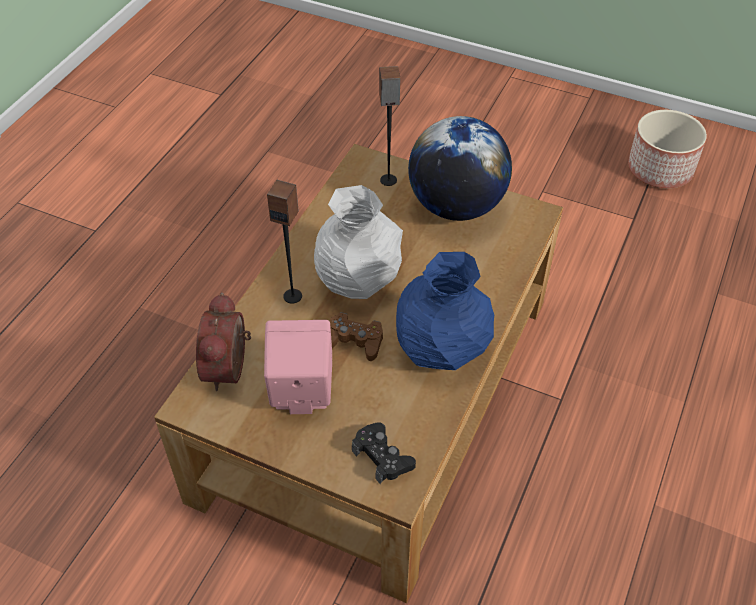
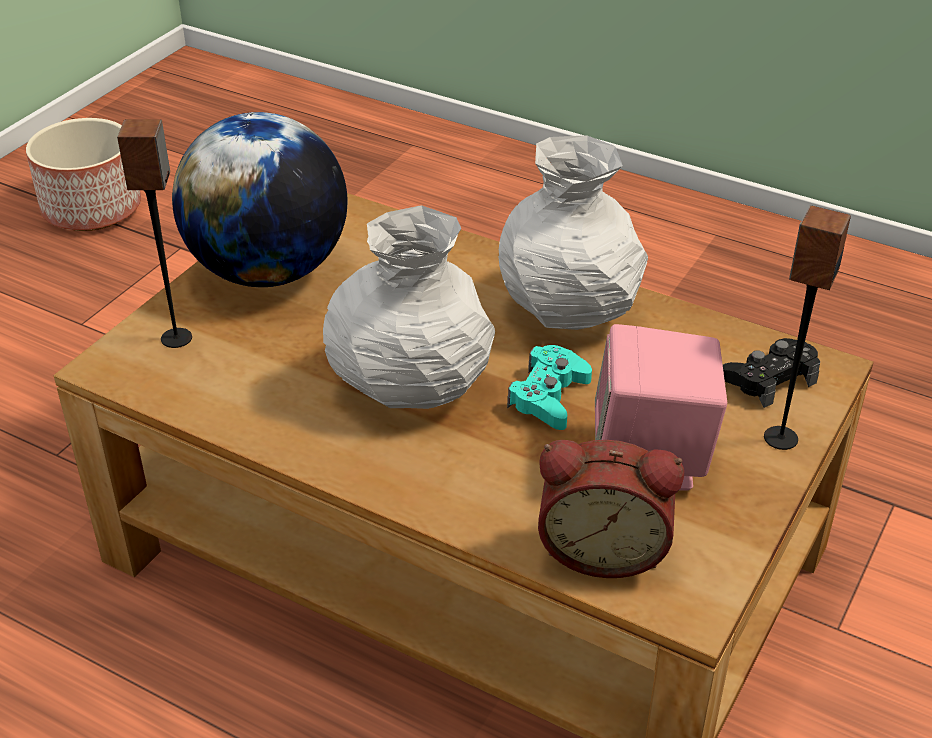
camera: 85 degrees left, 10 degrees down
(293, 296) = (439, 465): speaker -> speaker (780, 438)
(354, 341) = (548, 396): brown game controller -> turquoise game controller
(441, 349) = (569, 311): blue vase -> white vase

